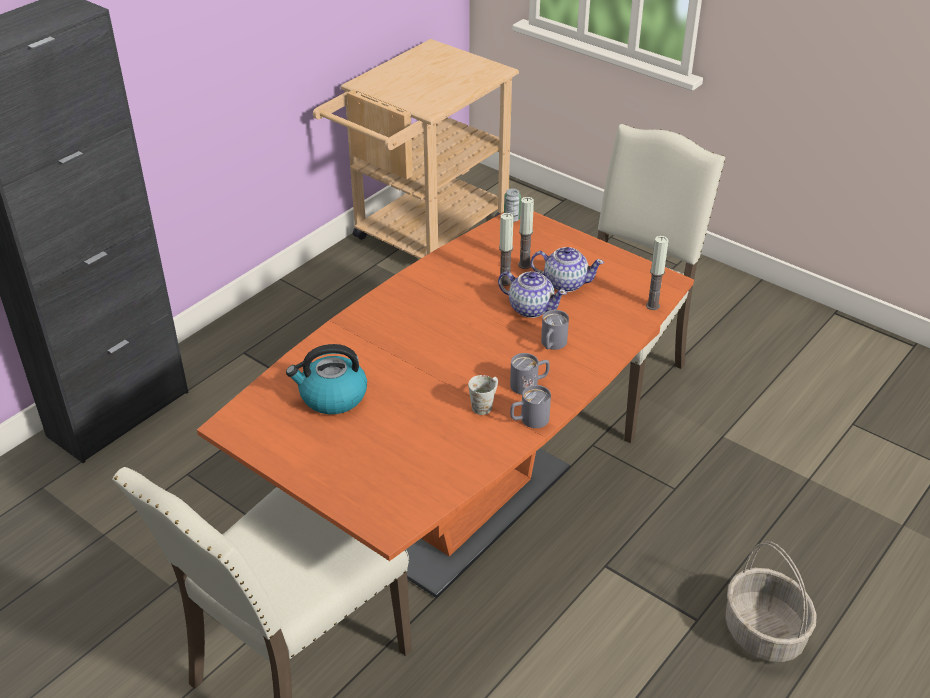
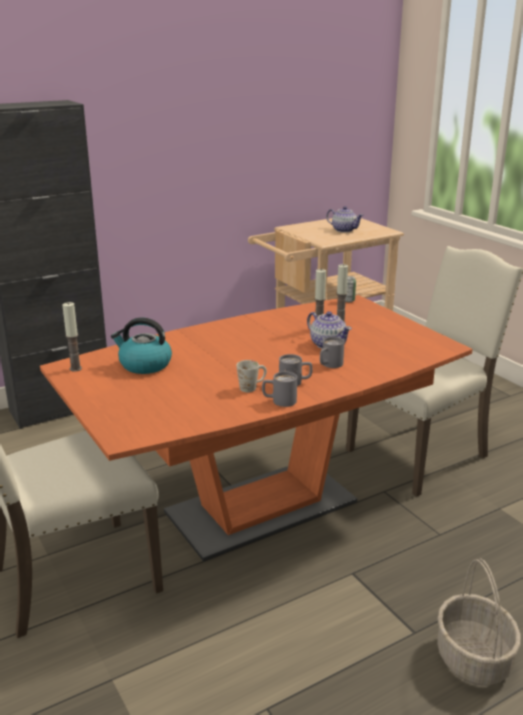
camera: 20 degrees right, 15 degrees down
(565, 283) = (364, 336): teapot -> teapot (344, 230)
(652, 306) = (427, 357): candle -> candle (75, 368)

